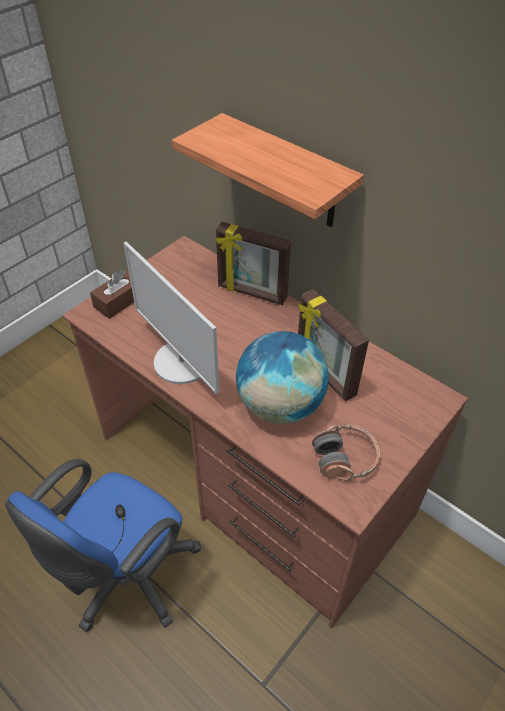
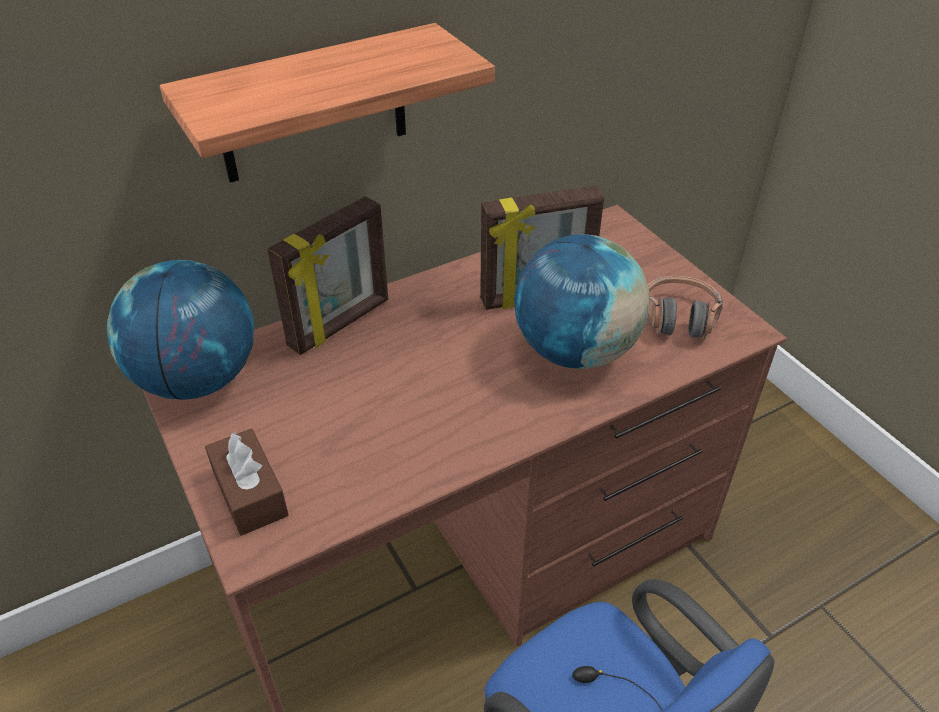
camera: 70 degrees left, 5 degrees down
(182, 362) = (448, 435): monitor -> none
(186, 257) = (198, 379): none -> globe

